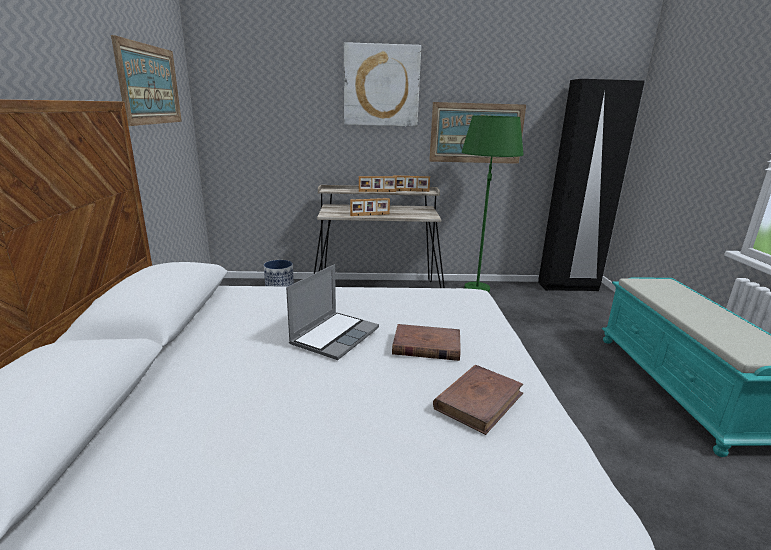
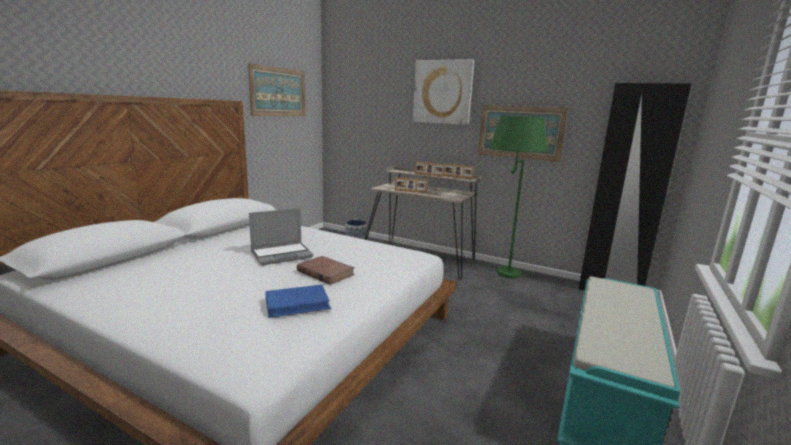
camera: 30 degrees right, 5 degrees down
(479, 401) = (297, 304): brown book -> blue book

